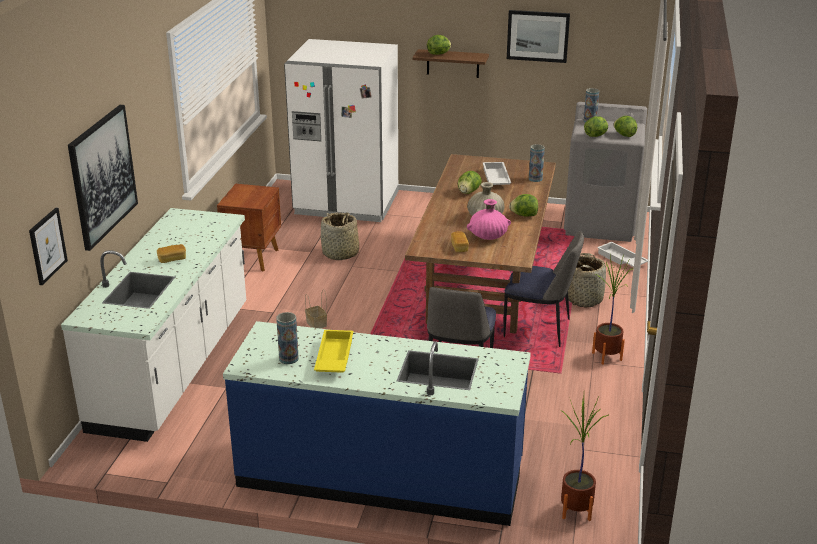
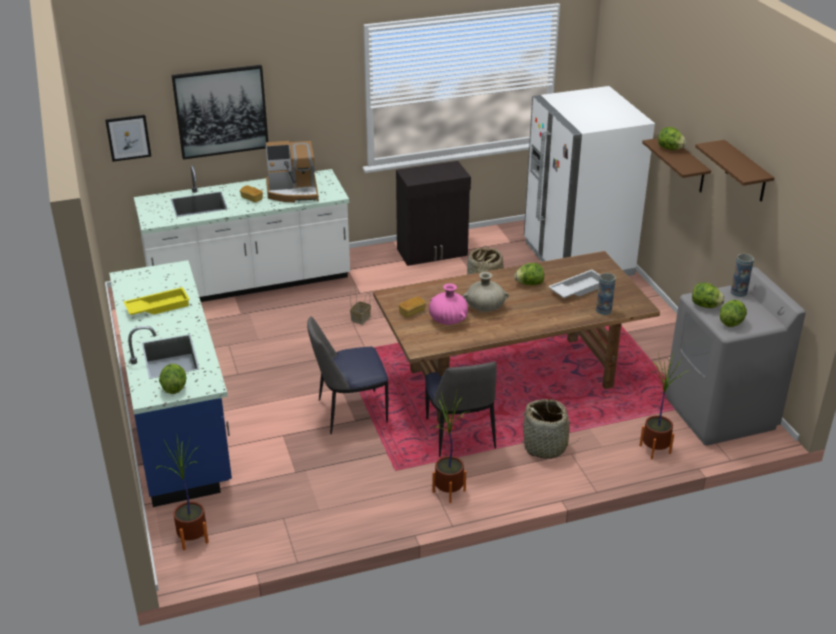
camera: 60 degrees right, 5 degrees up
(190, 236) = (293, 192): none -> coffee machine
(252, 258) = (433, 252): brown nightstand -> black cabinet
(288, 358) = (144, 290): vase -> none
(524, 215) = (513, 326): lettuce -> lettuce (174, 388)
(538, 36) = (746, 172): picture -> brown shelf
(621, 259) = (655, 449): white tray -> potted plant

